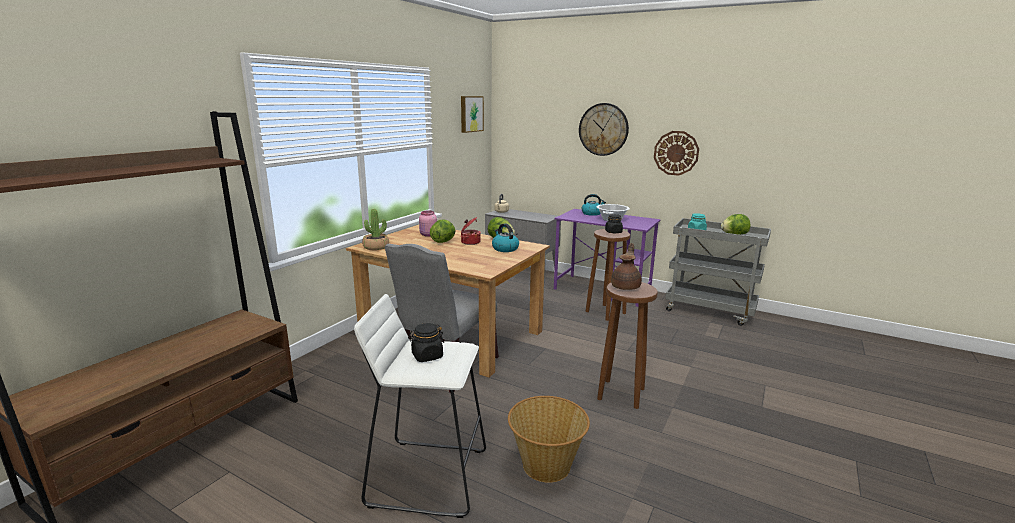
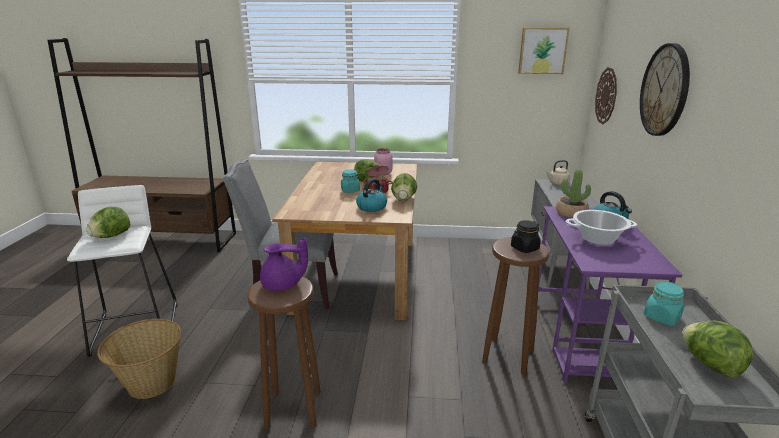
camera: 65 degrees right, 5 degrees up
(376, 247) = (326, 167): potted plant -> potted plant (571, 213)
(427, 356) = (111, 236): black jar -> lettuce
(456, 249) = (350, 190): none -> turquoise jar
(626, 286) = (283, 285): brown teapot -> purple teapot
(676, 153) = (728, 157): wall clock -> wall clock (606, 96)

